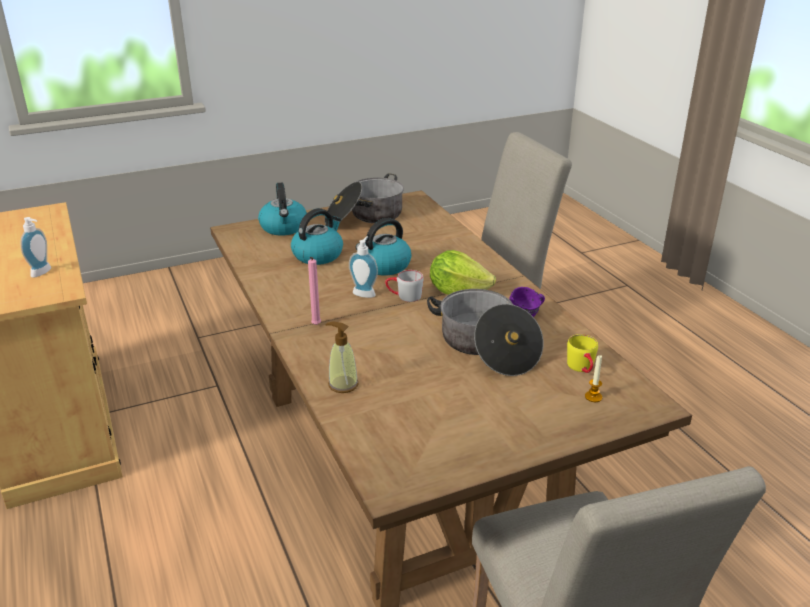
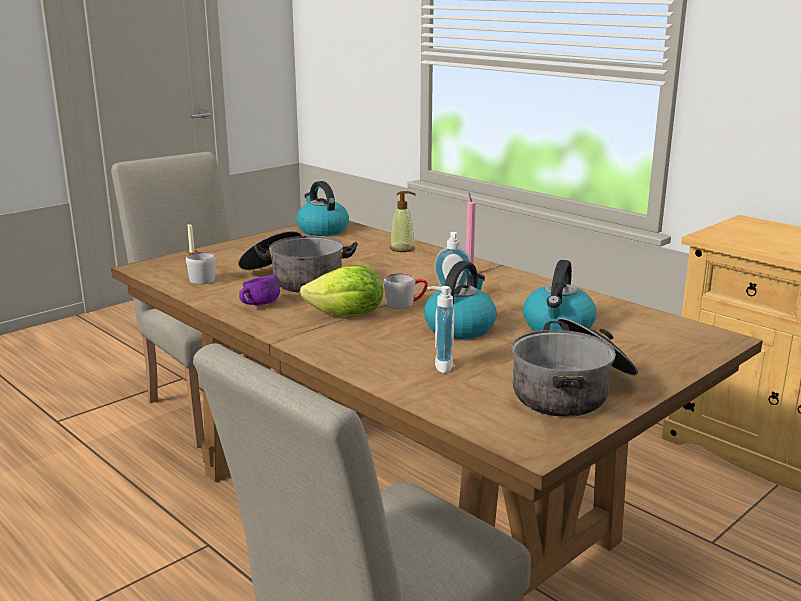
camera: 160 degrees right, 10 degrees down
(43, 272) = (764, 243): soap dispenser -> soap dispenser (439, 365)
(284, 228) = (662, 353): kettle -> kettle (322, 230)
(582, 368) = (200, 278): yellow mug -> grey mug

